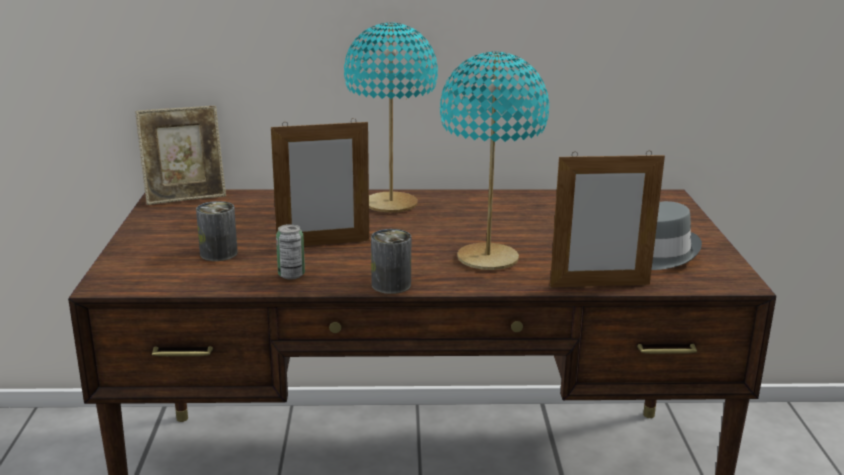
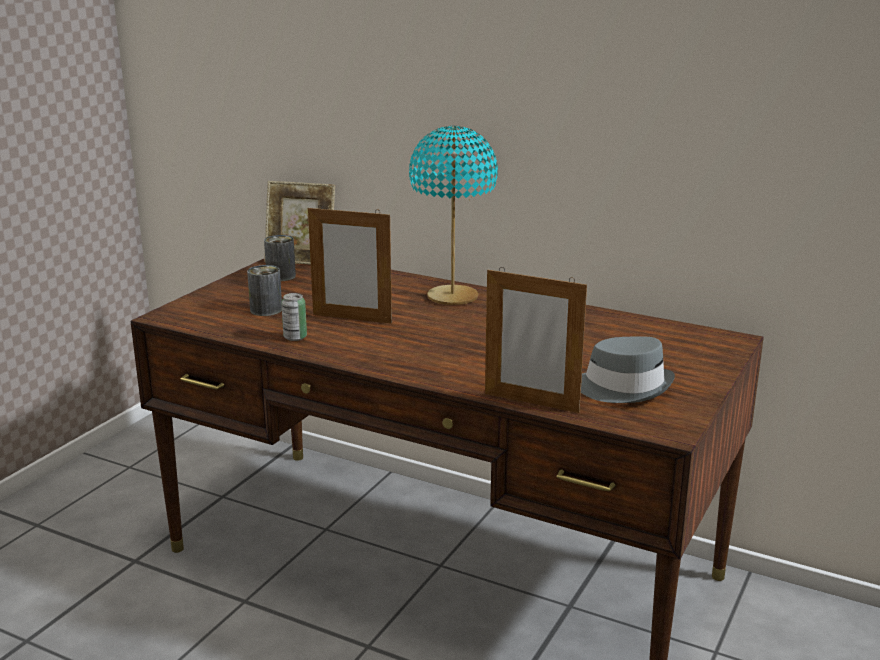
camera: 30 degrees right, 0 degrees up
(391, 285) = (358, 362): can -> can (281, 276)
(488, 259) = (466, 359): turquoise table lamp -> none

